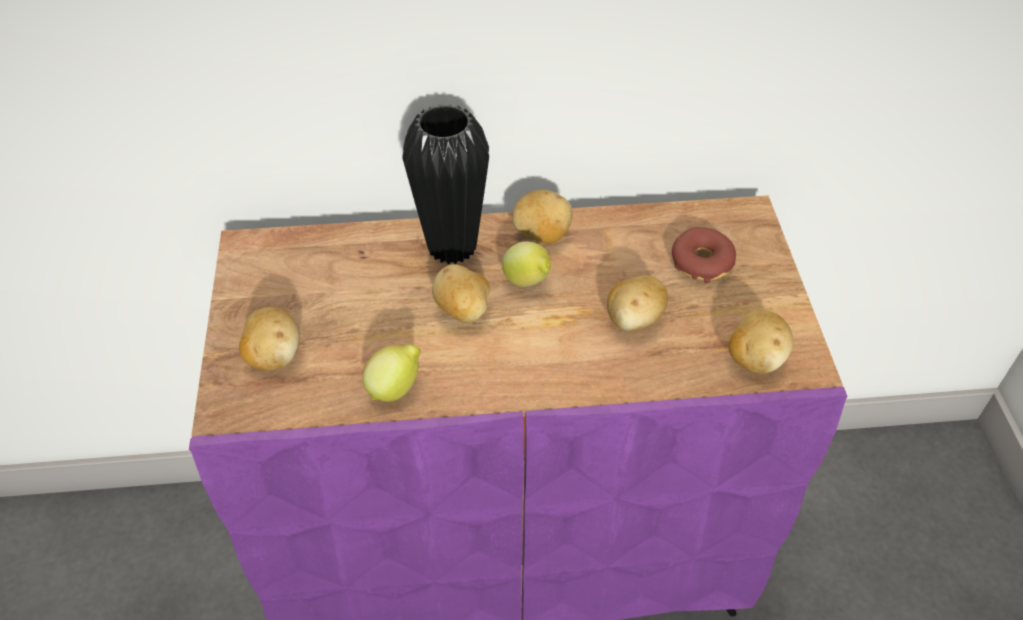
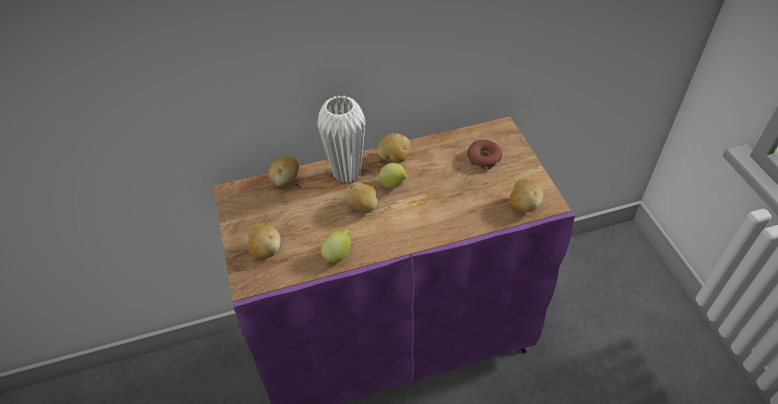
camera: 10 degrees left, 0 degrees up
(452, 247) = (347, 173): black vase -> white vase
(634, 320) = (456, 195): potato -> potato (285, 180)

